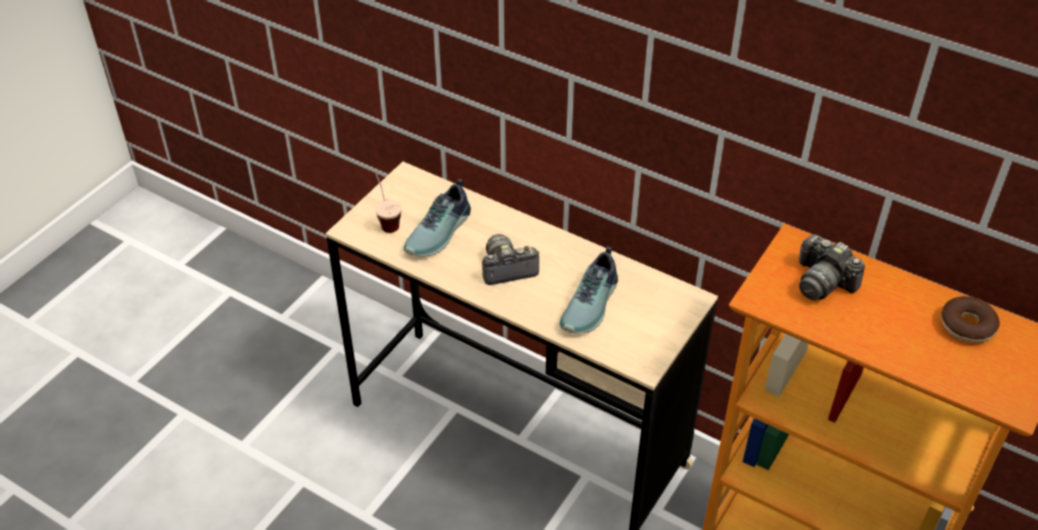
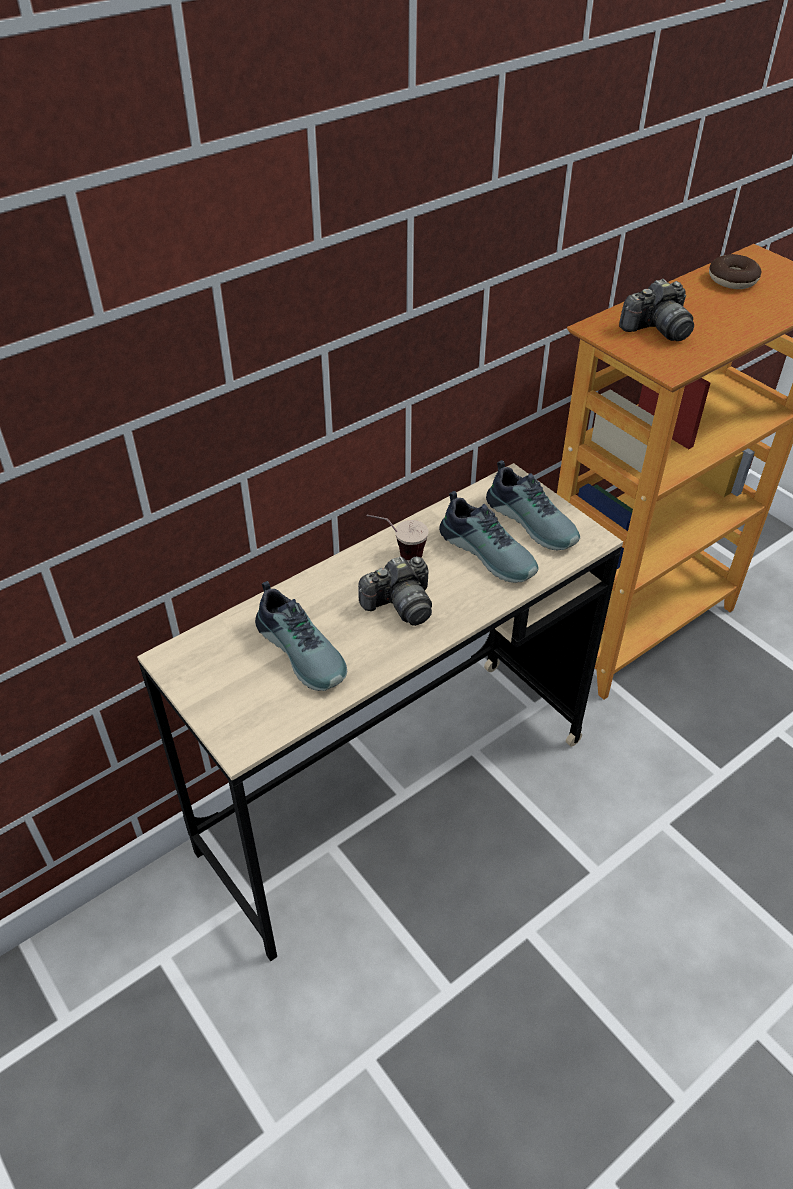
camera: 70 degrees left, 0 degrees up
(386, 220) = (247, 699): cup -> cup (397, 555)
(507, 269) = (400, 605): camera -> camera turned 120 degrees counterclockwise
(646, 324) = (533, 521): none -> shoe

